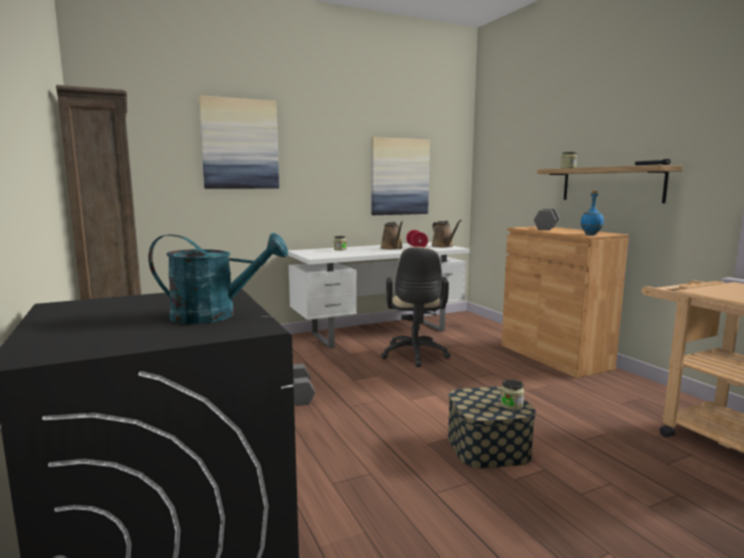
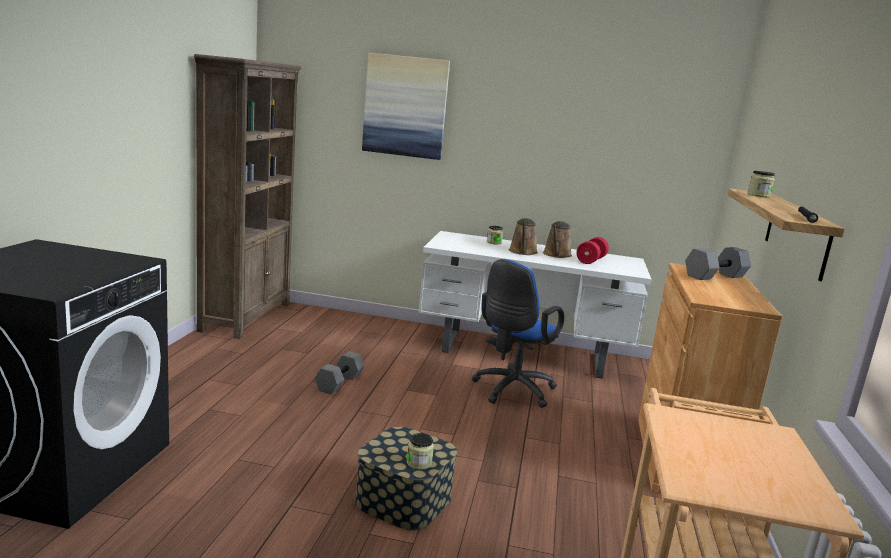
camera: 35 degrees right, 5 degrees up
(215, 315) = (68, 277): turquoise watering can -> none
(399, 177) = (603, 164): picture -> none
(414, 356) = (511, 391): beige office chair -> blue office chair
(443, 246) = (629, 267): brown watering can -> brown watering can (522, 252)
(590, 234) = (714, 300): blue bottle -> none

